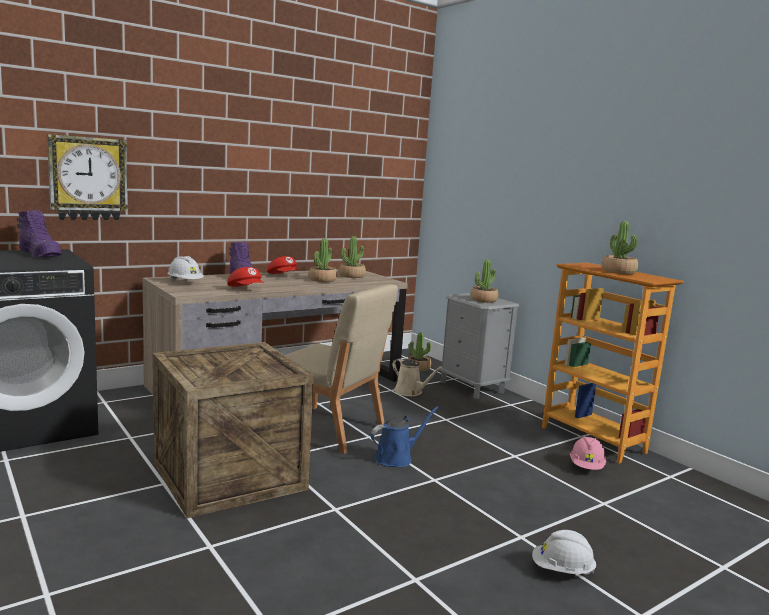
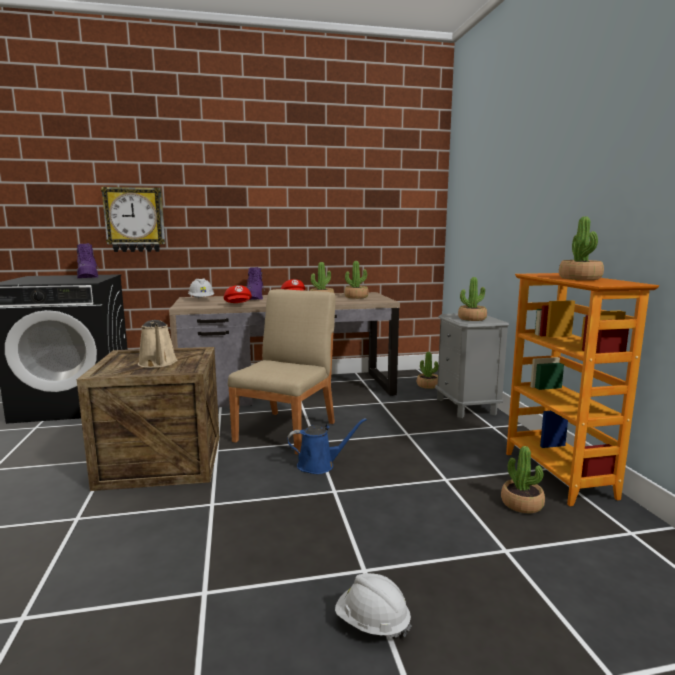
camera: 25 degrees right, 0 degrees up
(328, 429) = (287, 431): beige chair -> beige chair turned 120 degrees counterclockwise
(410, 392) = (397, 406): beige watering can -> beige watering can (158, 363)
(586, 467) = (522, 504): pink hard hat -> potted plant

